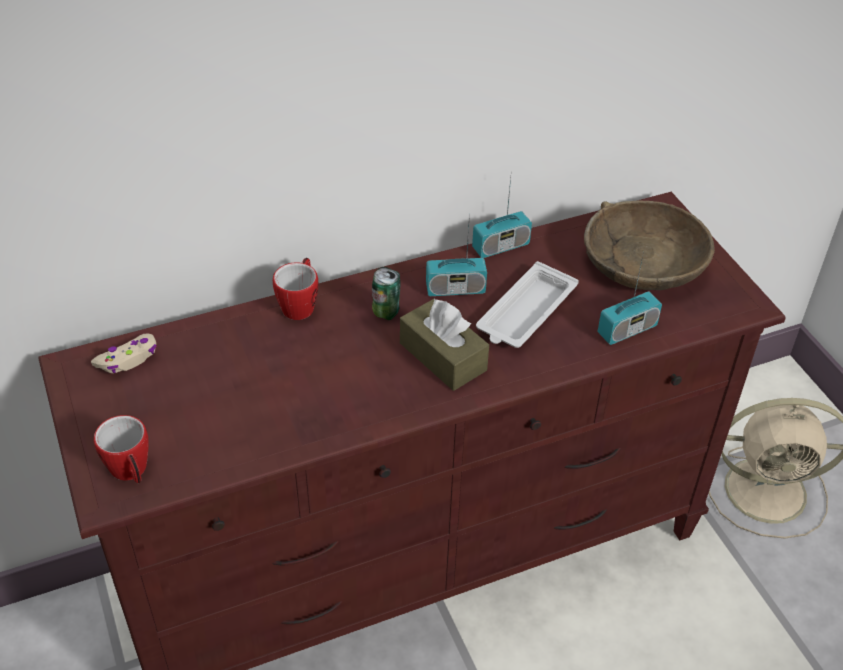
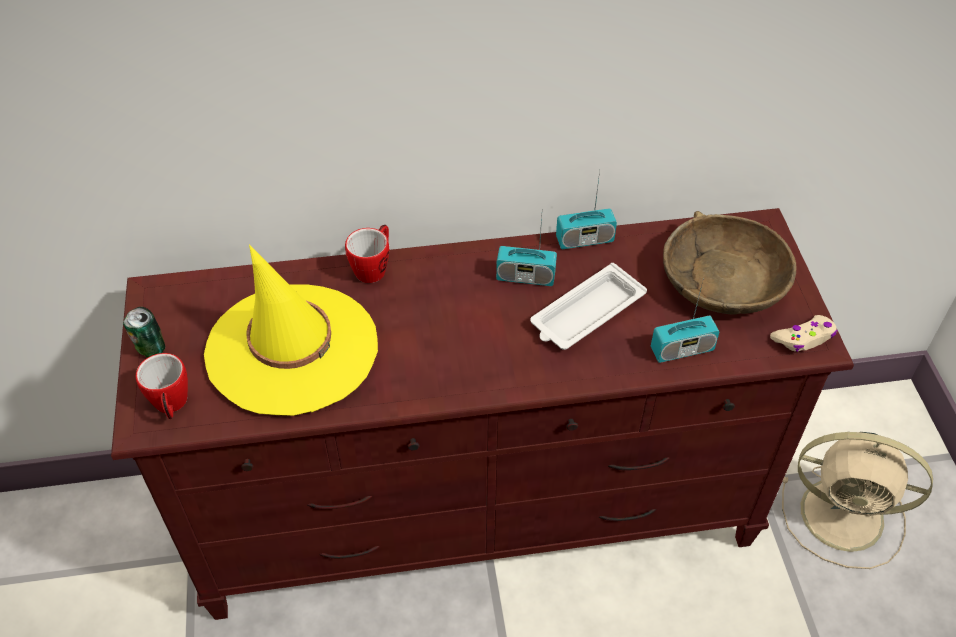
camera: 15 degrees right, 5 degrees up
(128, 359) = (203, 295): beige game controller -> beige game controller (804, 338)
(242, 395) = (292, 348): none -> yellow hat
(385, 313) = (450, 290): can -> can (151, 350)
(443, 356) = (490, 345): brown tissue box -> none

